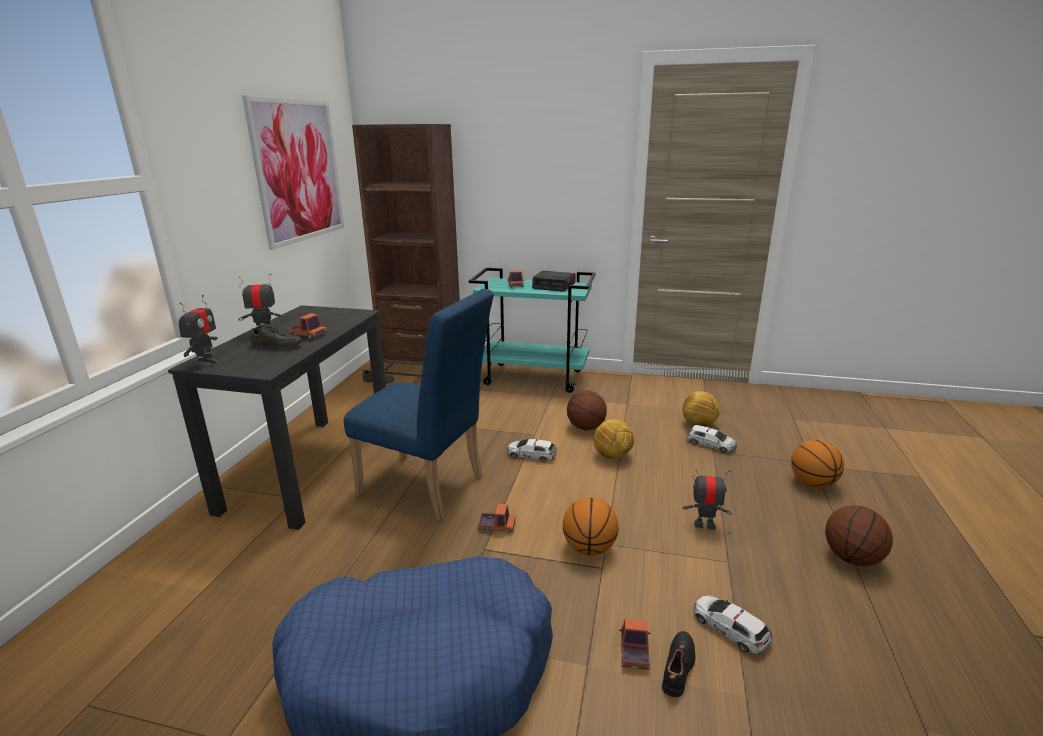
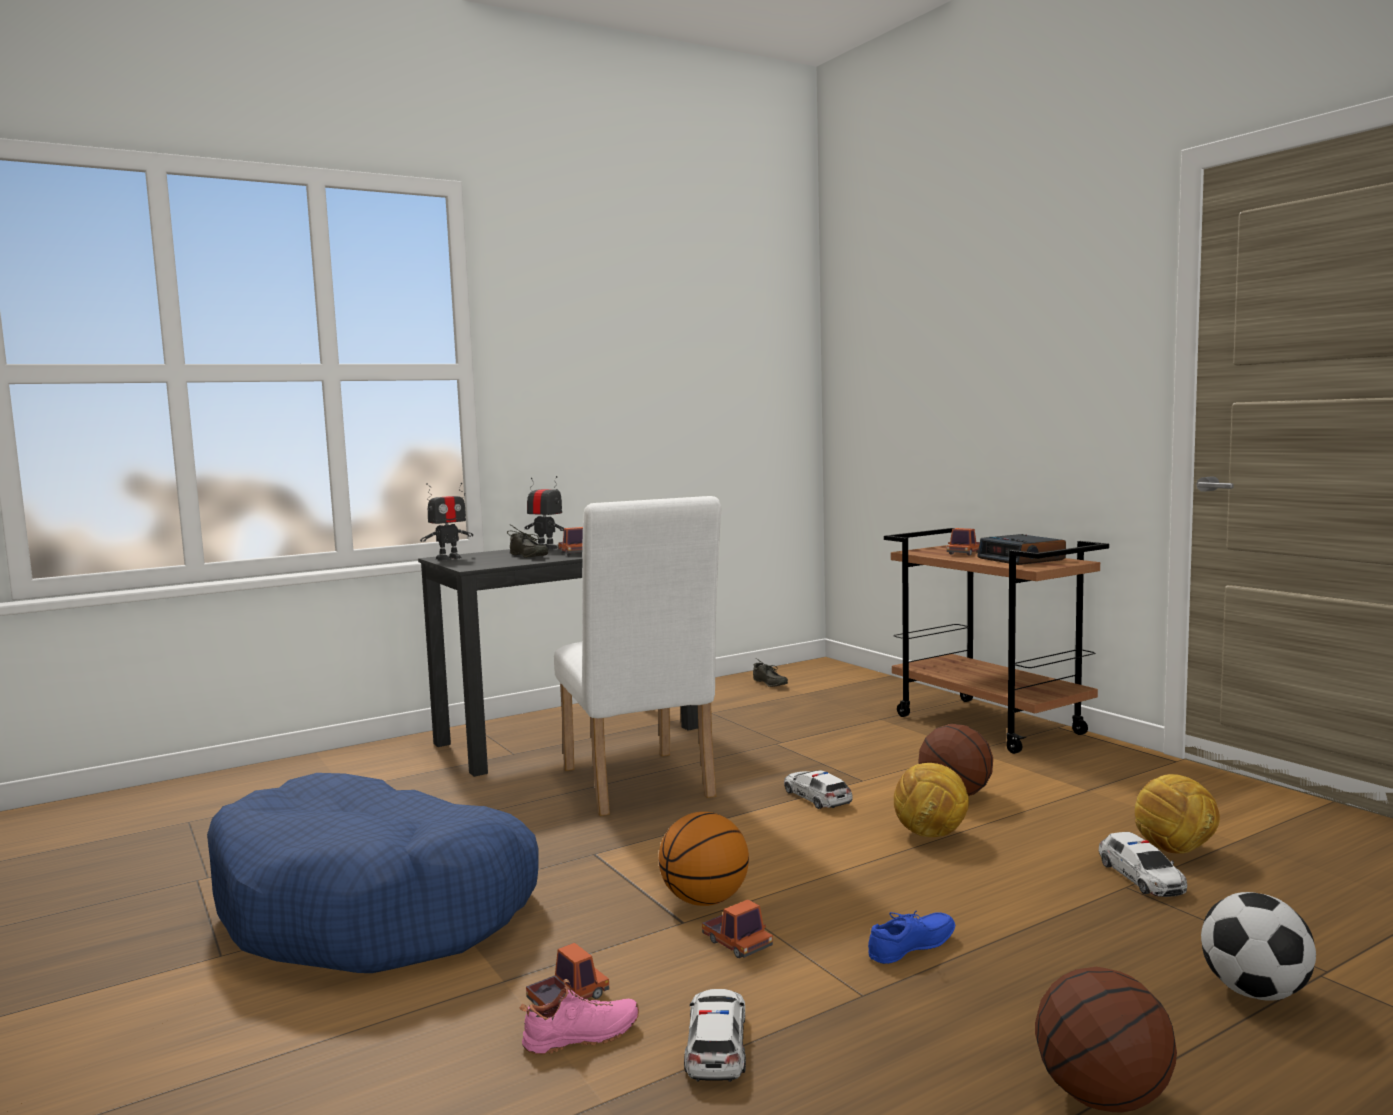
camera: 45 degrees right, 15 degrees down
(299, 171) = (696, 376): picture -> none
(422, 367) = (851, 680): brown bookcase -> none
(428, 488) = (639, 787): blue chair -> white chair
(497, 526) = (643, 842): toy truck -> toy truck (737, 943)
(534, 377) = (990, 725): turquoise cart -> brown cart
(679, 669) = (582, 1038): black shoe -> pink shoe
(704, 524) = (914, 948): toy robot -> blue shoe
(812, 483) = (1254, 992): basketball -> football

